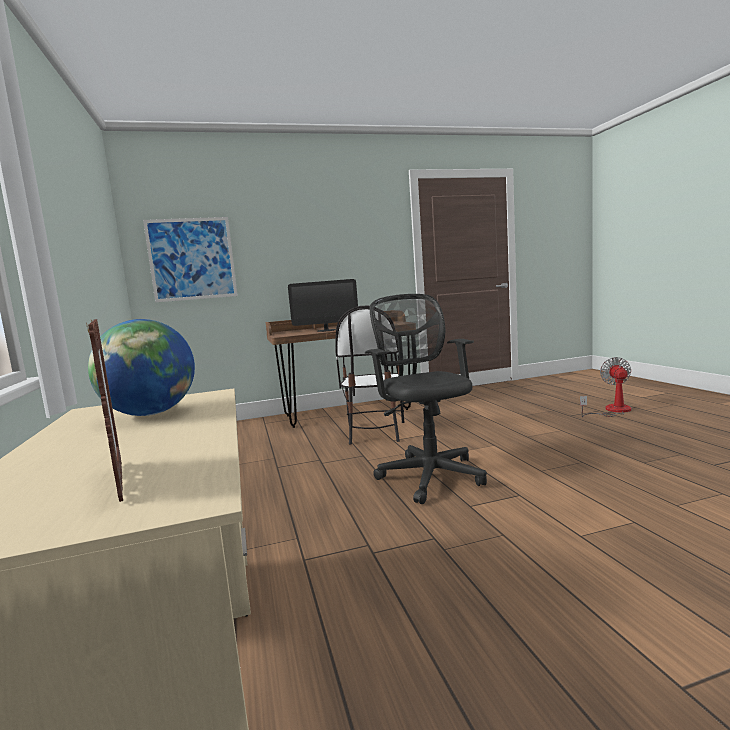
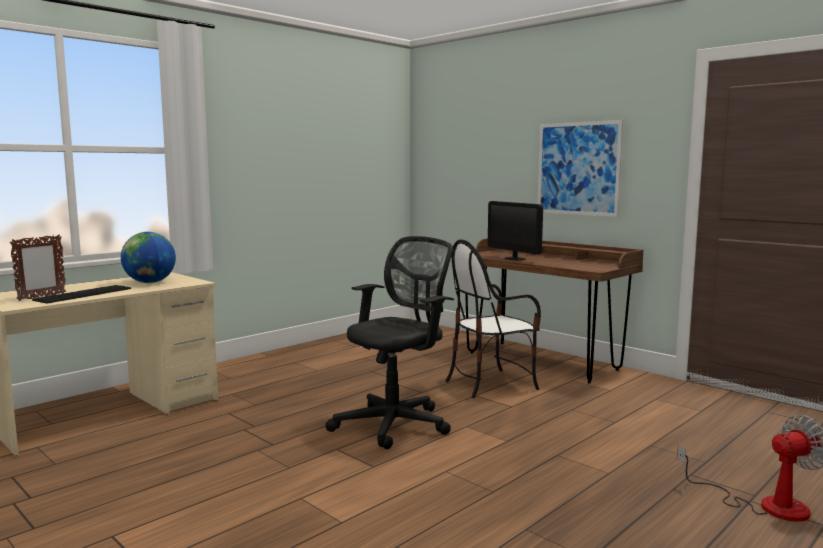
camera: 60 degrees right, 0 degrees up
(169, 447) = (84, 294): none -> keyboard
(192, 259) = (453, 164): picture -> picture (578, 168)

